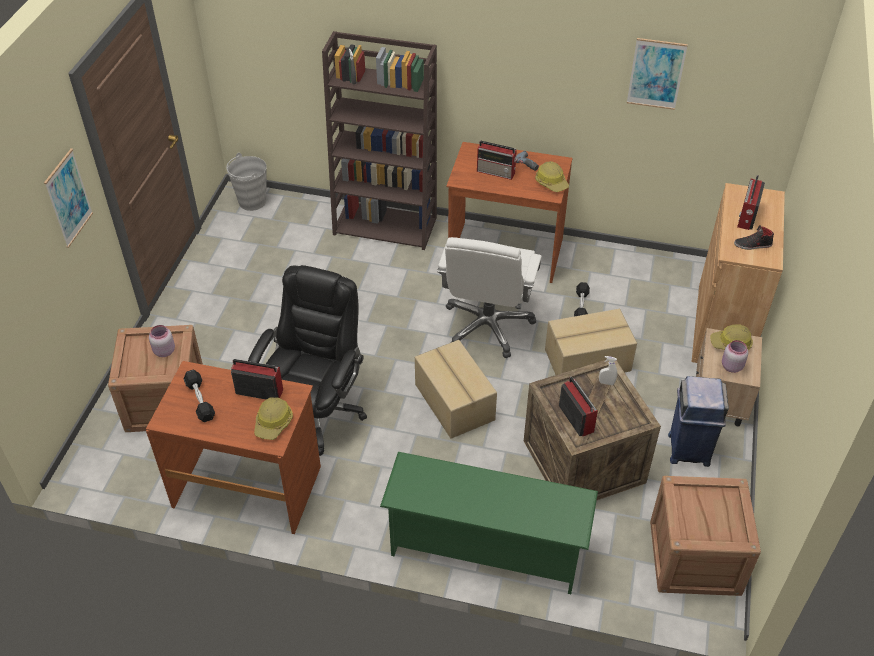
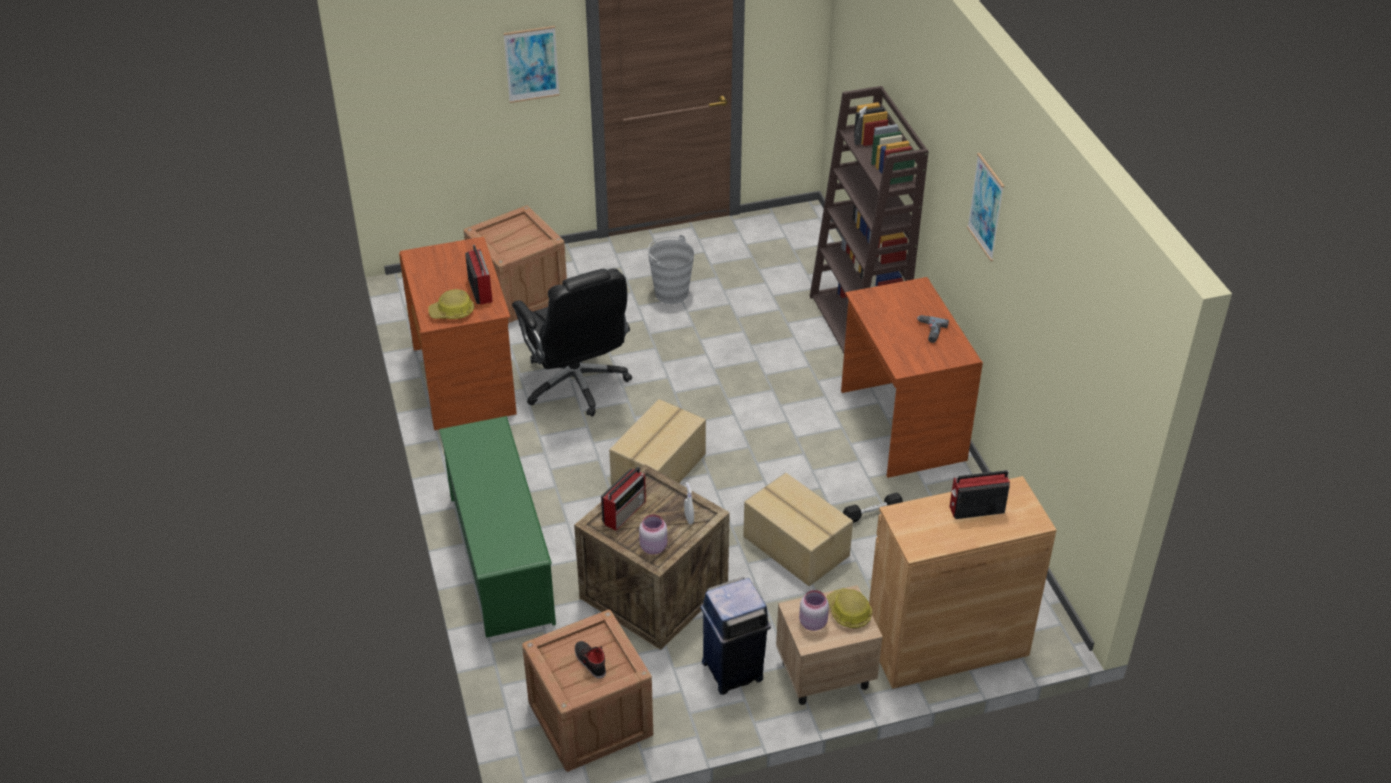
camera: 60 degrees right, 5 degrees down
(163, 351) = (523, 240): pink jar -> pink jar (653, 546)
(200, 400) = (448, 264): black dumbbell -> none
(252, 201) = (804, 226): grey bucket -> grey bucket (671, 293)
(315, 411) = (576, 383): black office chair -> black office chair turned 75 degrees clockwise
(487, 325) = (780, 453): white office chair -> none
(497, 172) = (900, 317): radio -> none
(551, 182) = (923, 360): hard hat -> none
(656, 74) = (1046, 309): picture -> picture (986, 207)
(753, 245) = (929, 527): black shoe -> black shoe (589, 662)

